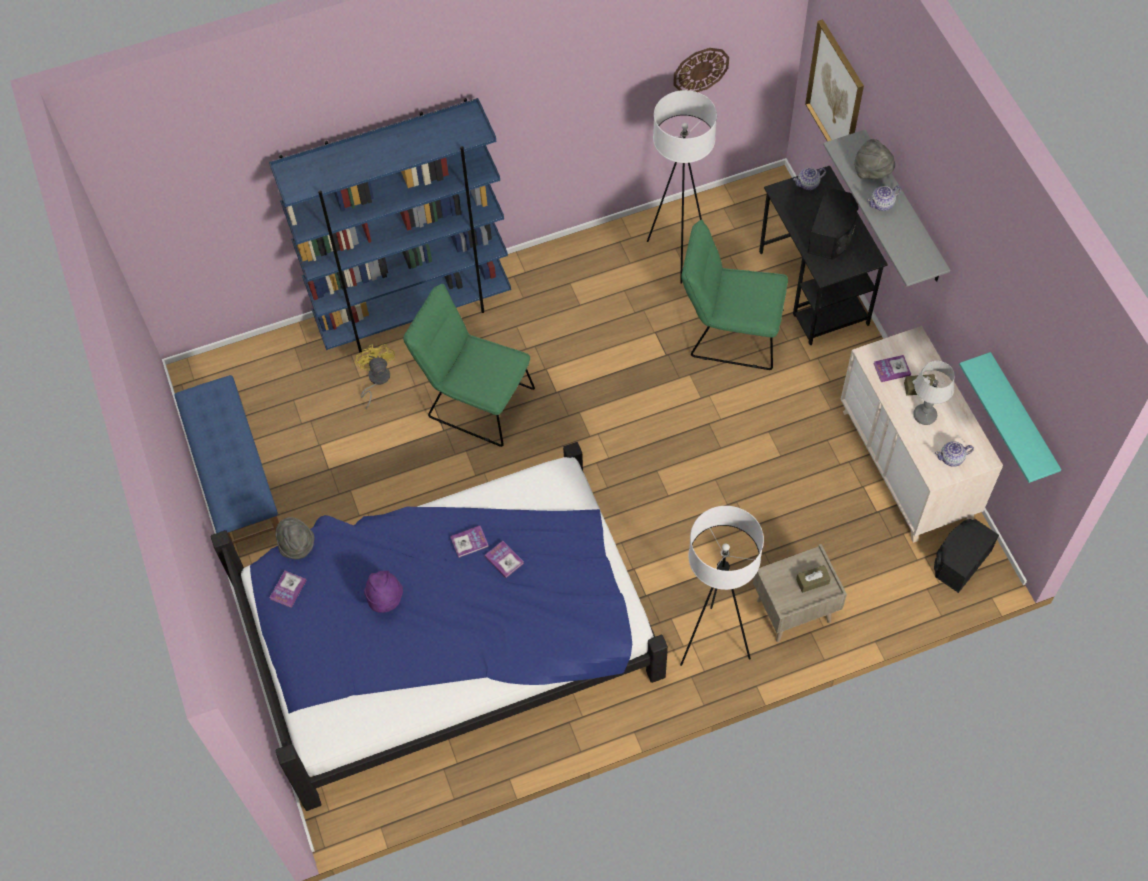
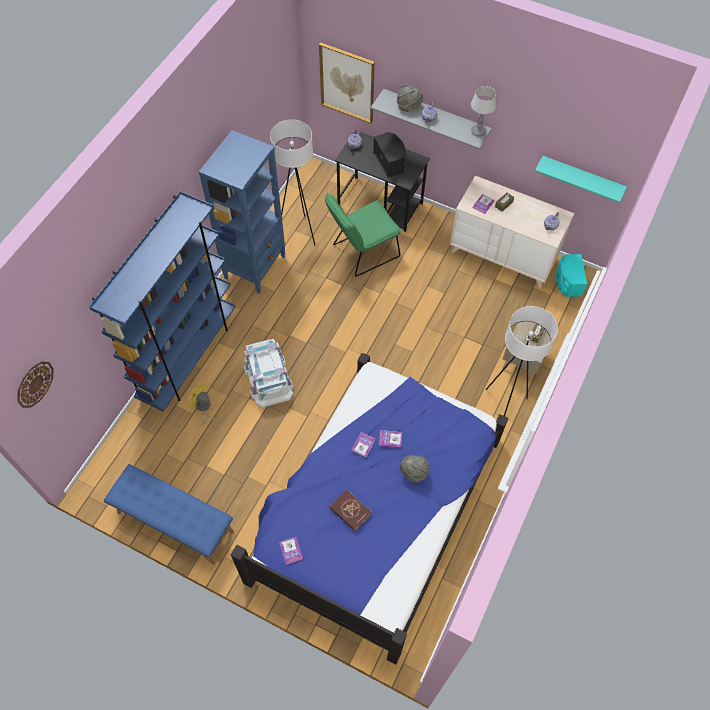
camera: 45 degrees left, 0 degrees up
(296, 545) = (271, 523): grey hat -> grey hat (414, 472)
(385, 599) = (350, 511): purple hat -> red book
(475, 400) = (268, 378): green chair -> white storage box
(586, 260) = (255, 267): none -> blue bookcase
(700, 70) = (267, 112): wall clock -> wall clock (34, 384)
(924, 416) = (519, 215): table lamp -> table lamp (478, 132)
(959, 561) = (567, 281): black speaker -> turquoise speaker

